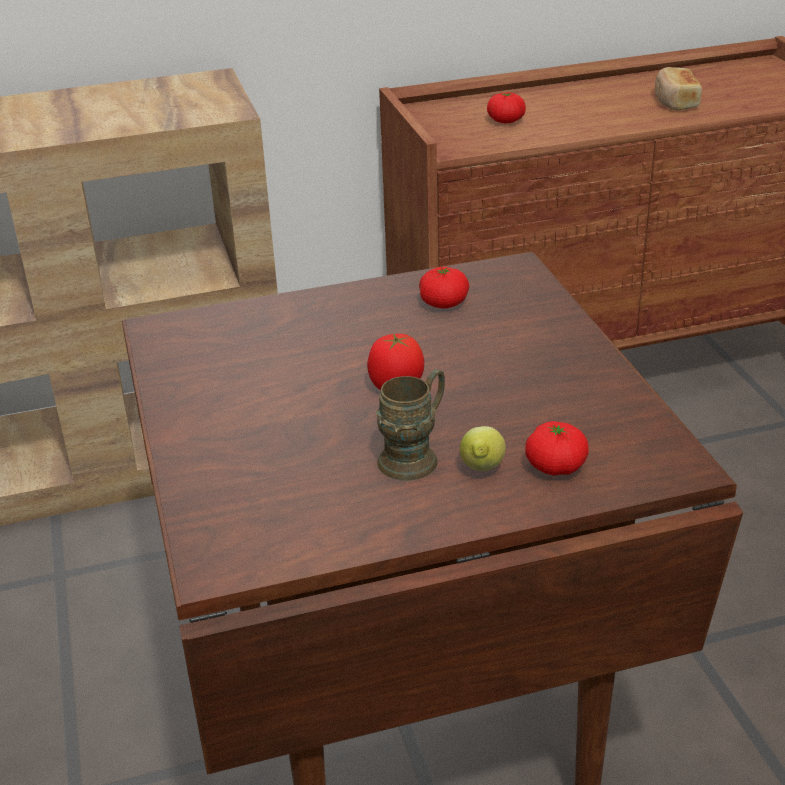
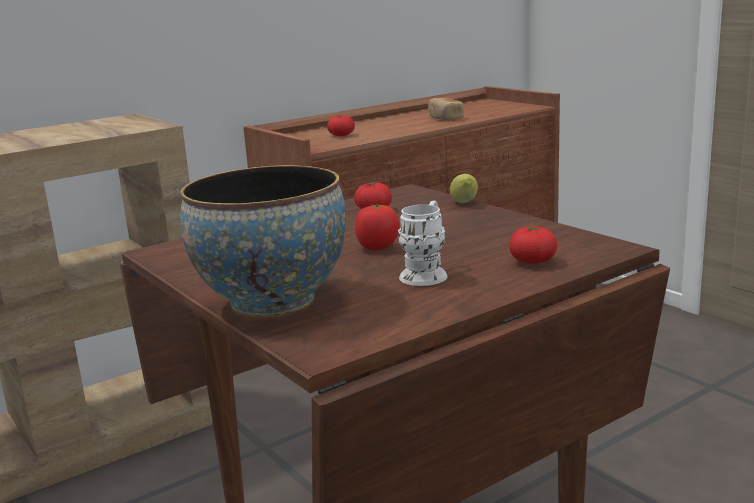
camera: 20 degrees left, 15 degrees down
(219, 461) = (273, 301): none -> bowl
(415, 456) = (426, 273): brown mug -> white mug
(482, 470) = (482, 271): lemon -> lemon (464, 203)

